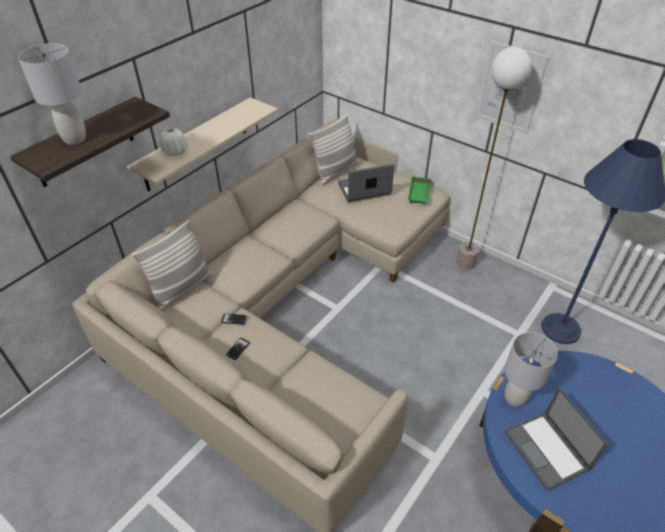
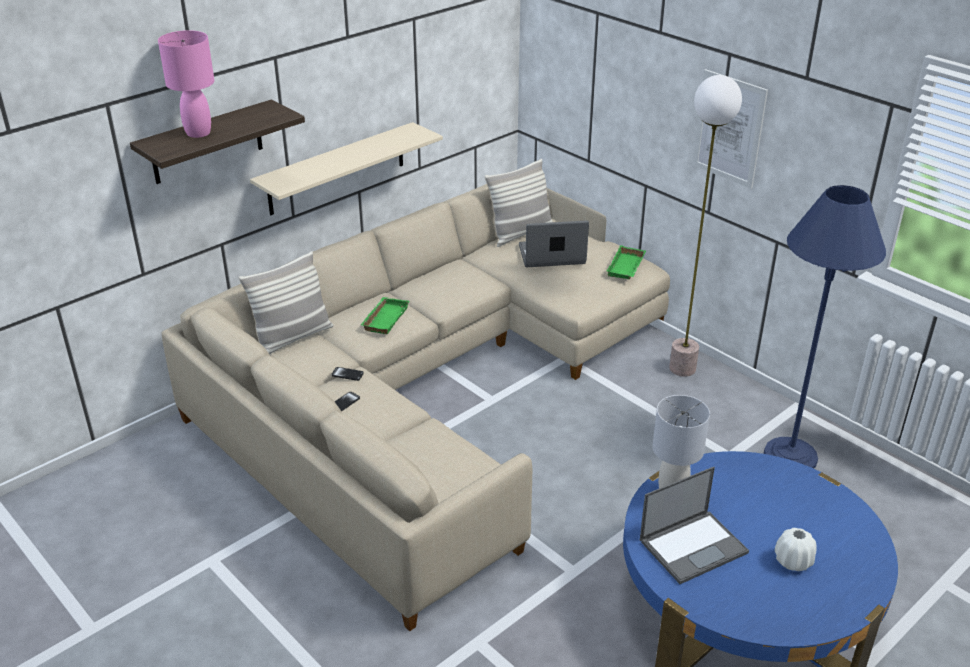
camera: 10 degrees right, 10 degrees down
(74, 139) = (198, 133): grey table lamp -> pink table lamp
(175, 152) = (308, 170): white vase -> white vase (793, 561)
(251, 261) = (384, 318): none -> green tray
(547, 451) = (694, 546): laptop -> laptop turned 105 degrees counterclockwise

